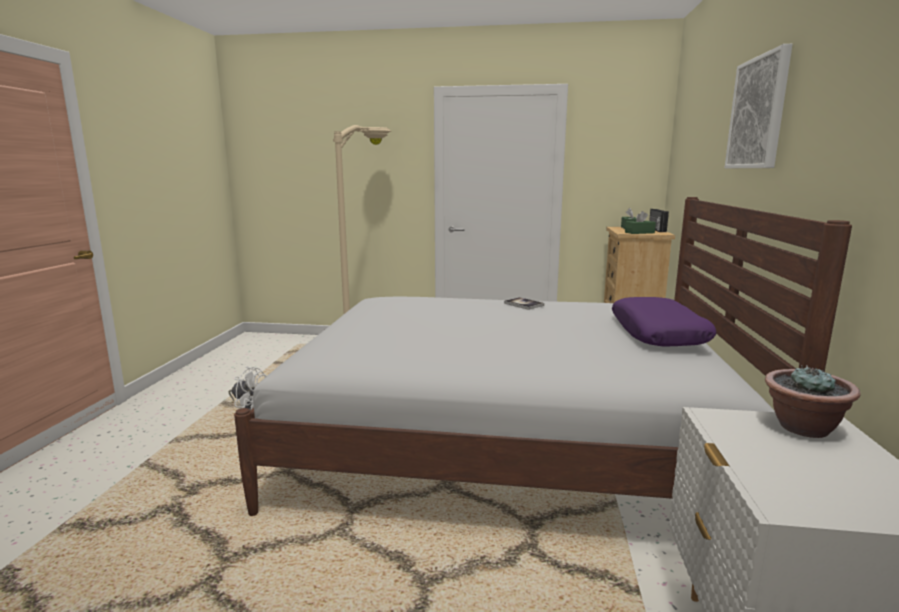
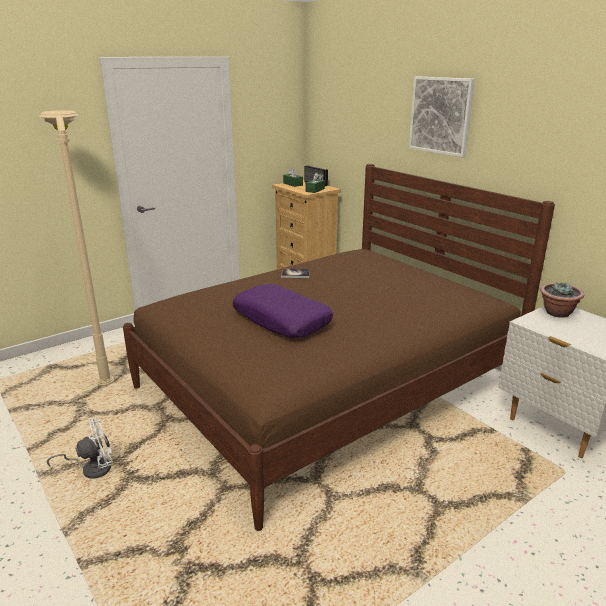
camera: 45 degrees left, 10 degrees up
(504, 443) = (326, 386): white bed -> brown bed
(658, 334) = (408, 274): purple pillow -> purple pillow (282, 320)

